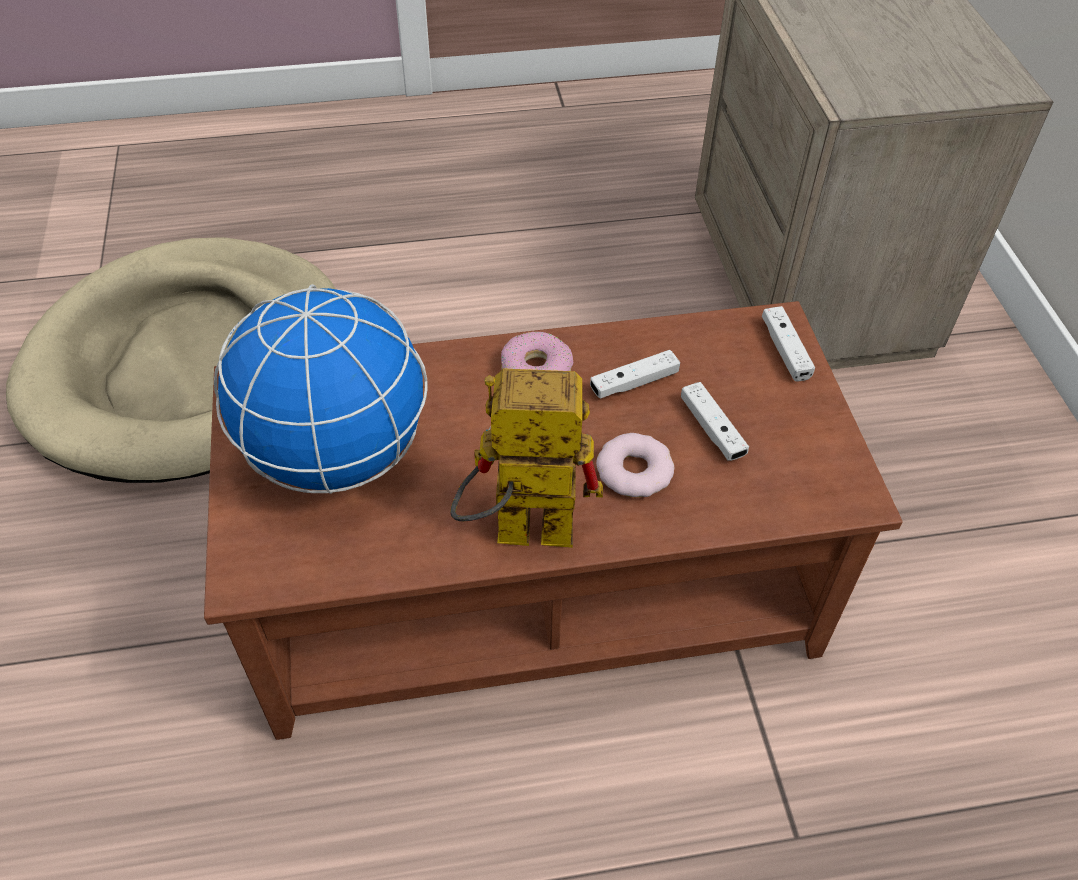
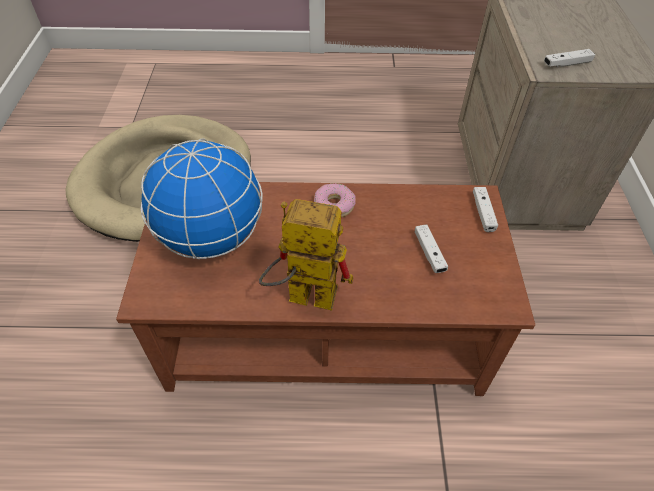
camera: 10 degrees right, 0 degrees up
(634, 383) = (389, 220): white game controller -> white game controller (566, 64)
(634, 470) = (378, 271): donut -> none

